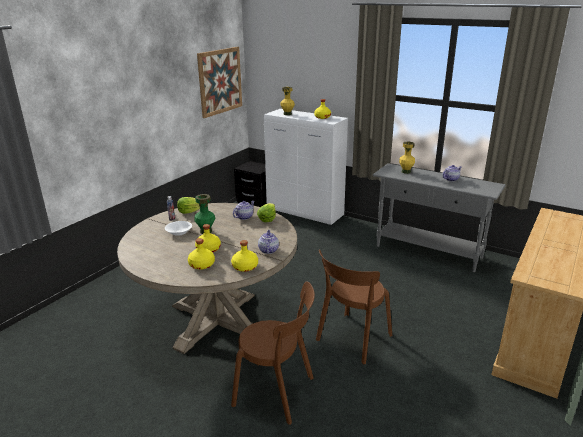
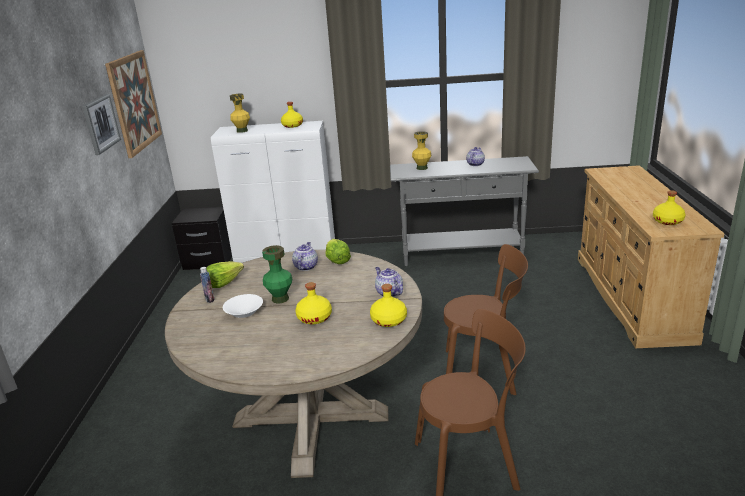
camera: 30 degrees left, 0 degrees up
(181, 92) = (100, 123): none -> picture
(201, 265) = (332, 338): yellow bottle -> yellow bottle (667, 221)
(352, 339) = (484, 371): brown chair -> brown chair turned 90 degrees counterclockwise

